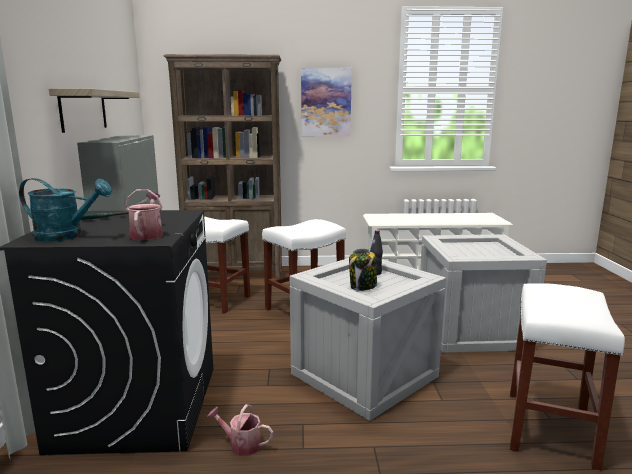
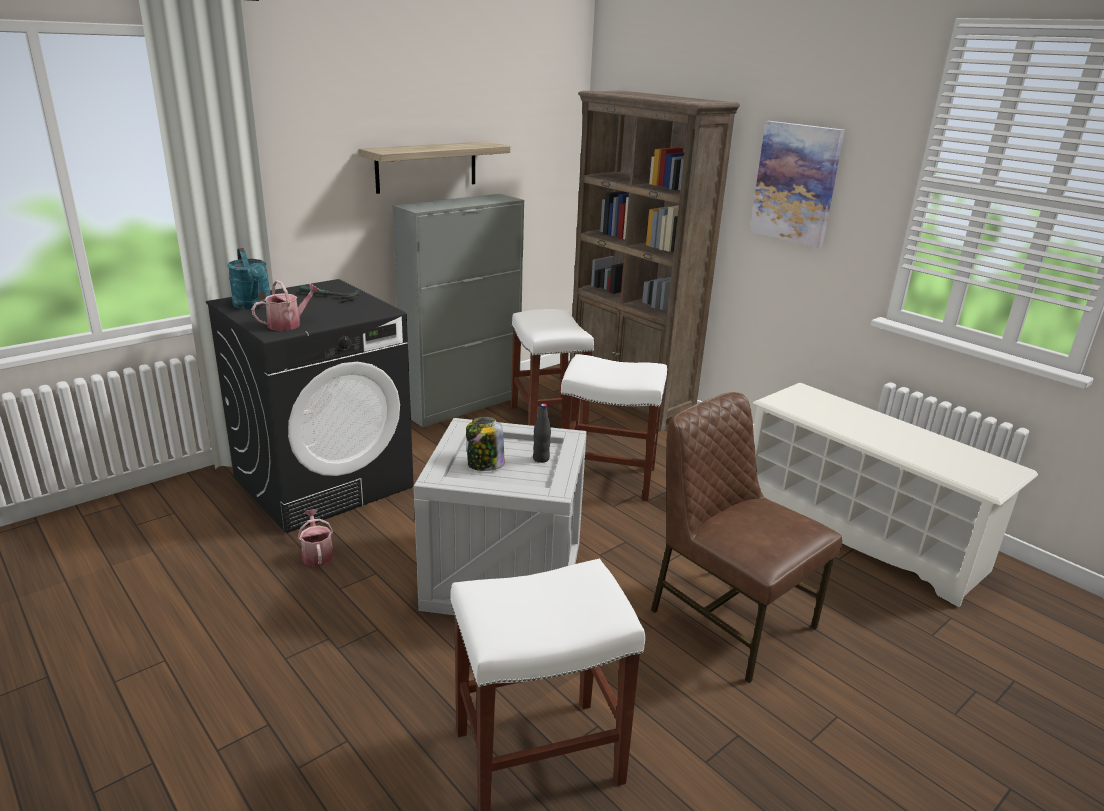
camera: 50 degrees right, 10 degrees up
(469, 329) = (729, 618): crate -> brown chair

